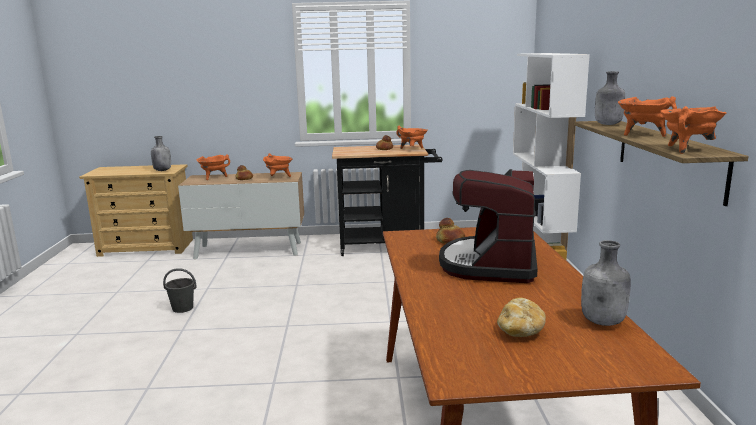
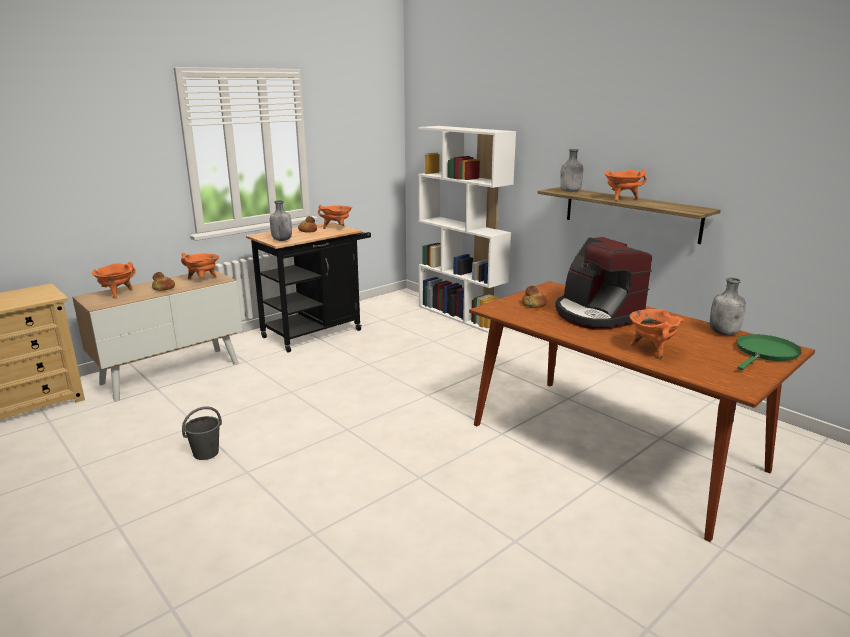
camera: 40 degrees left, 5 degrees up
(162, 170) = (38, 297): grey bottle -> grey bottle (281, 240)
(520, 331) = (705, 351): bread -> none
(601, 359) = (765, 353): none -> green frying pan
(686, 149) = (682, 208): orange cooking pot -> orange cooking pot (651, 350)

